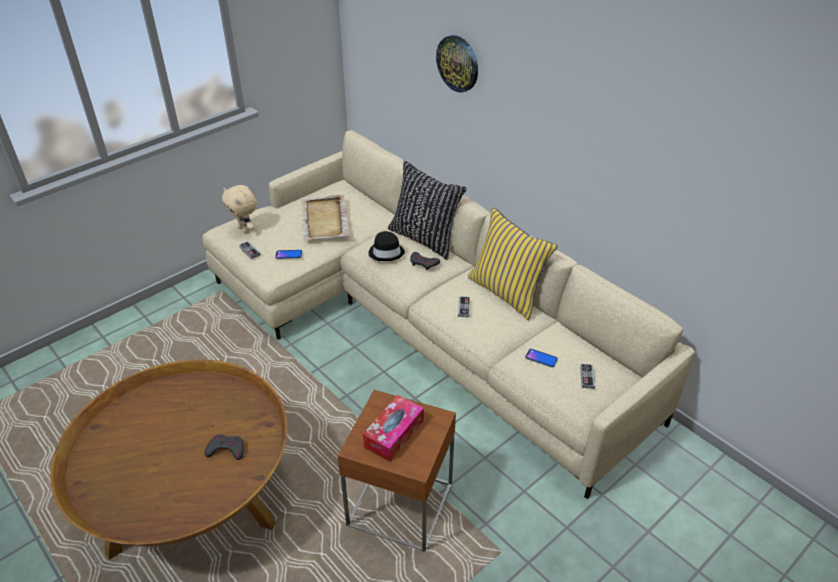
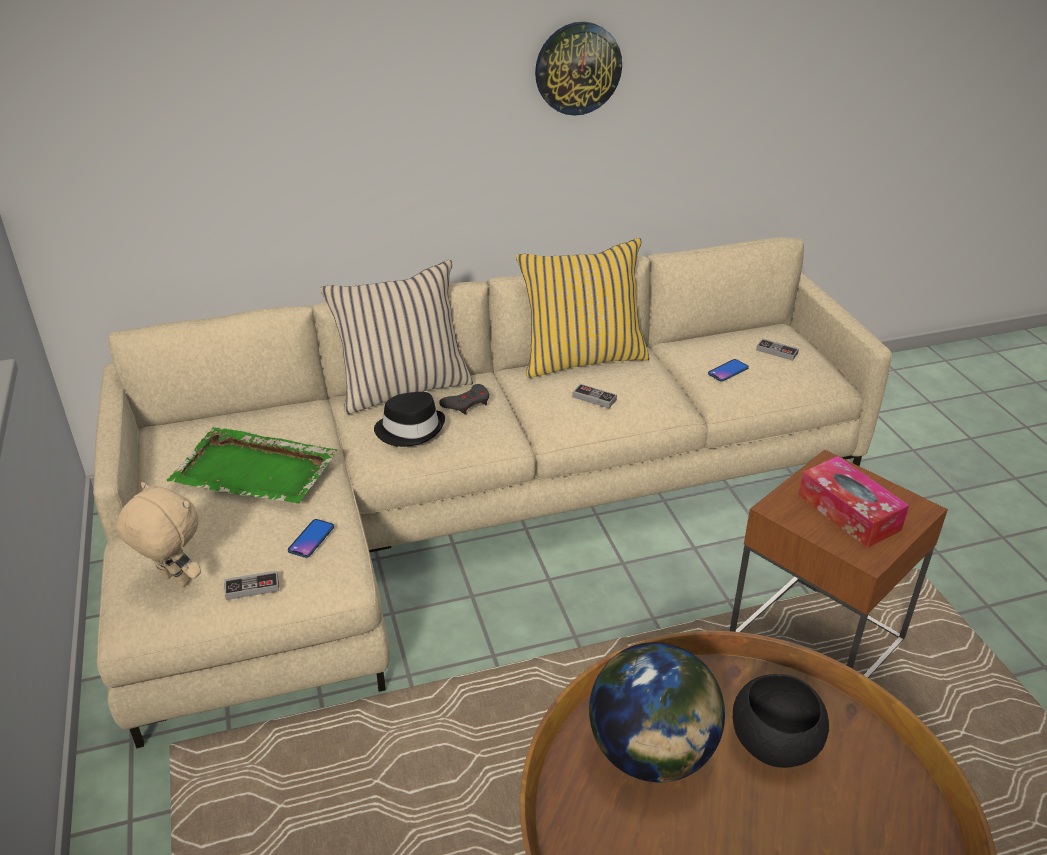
camera: 65 degrees left, 5 degrees down
(205, 406) = (652, 753): none -> globe
(226, 449) = (774, 742): grey game controller -> black bowl
(245, 229) = (173, 580): beige plush toy -> beige plush toy turned 135 degrees counterclockwise
(324, 220) = (256, 471): beige tray -> green tray
(425, 238) = (403, 388): black pillow -> beige pillow
(458, 63) = (338, 82): wall clock -> wall clock (577, 68)

